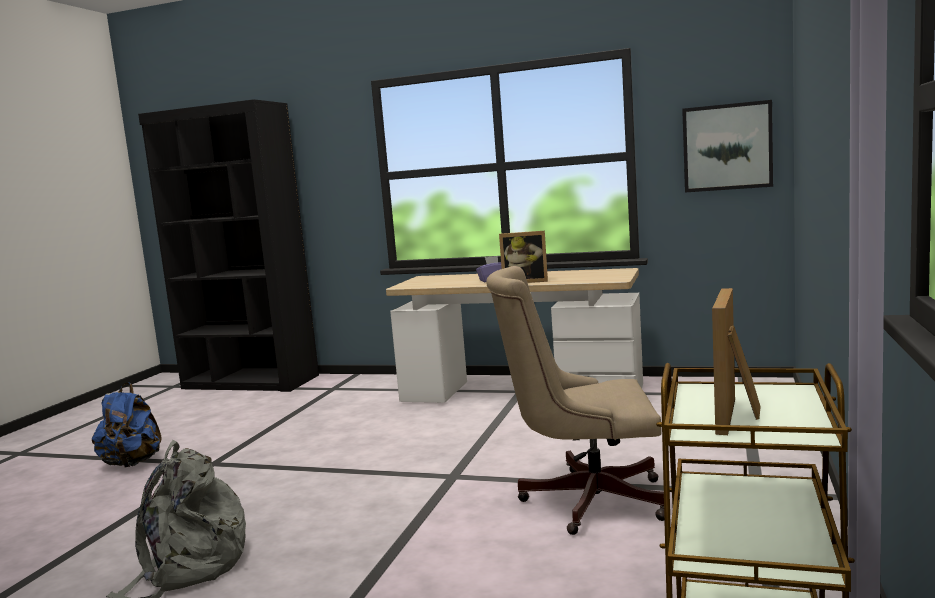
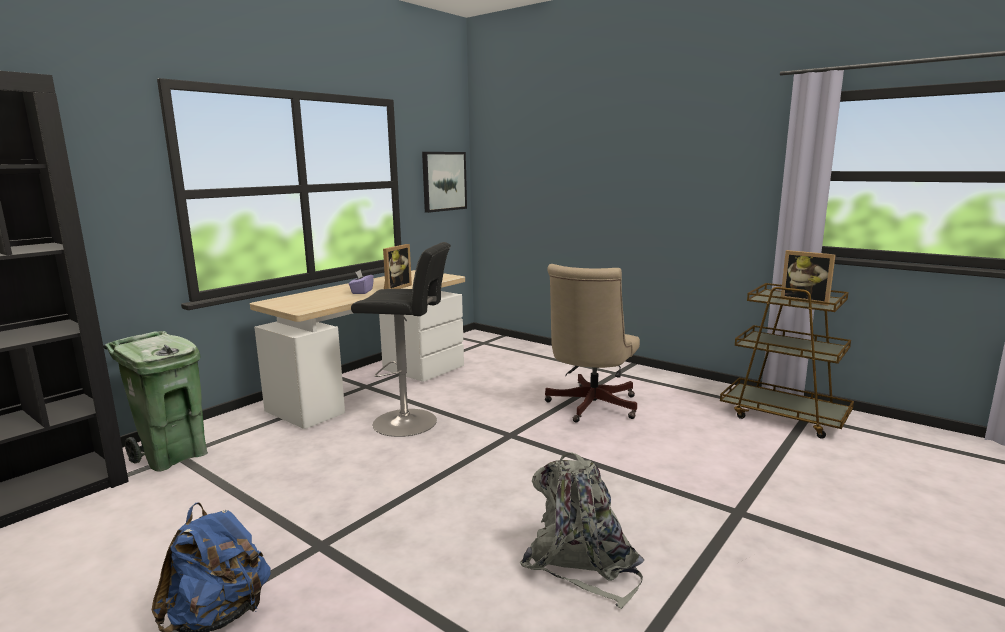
camera: 70 degrees left, 5 degrees up
(332, 387) = (173, 456): none -> green trash can
(447, 429) = (410, 422): none -> black stool

